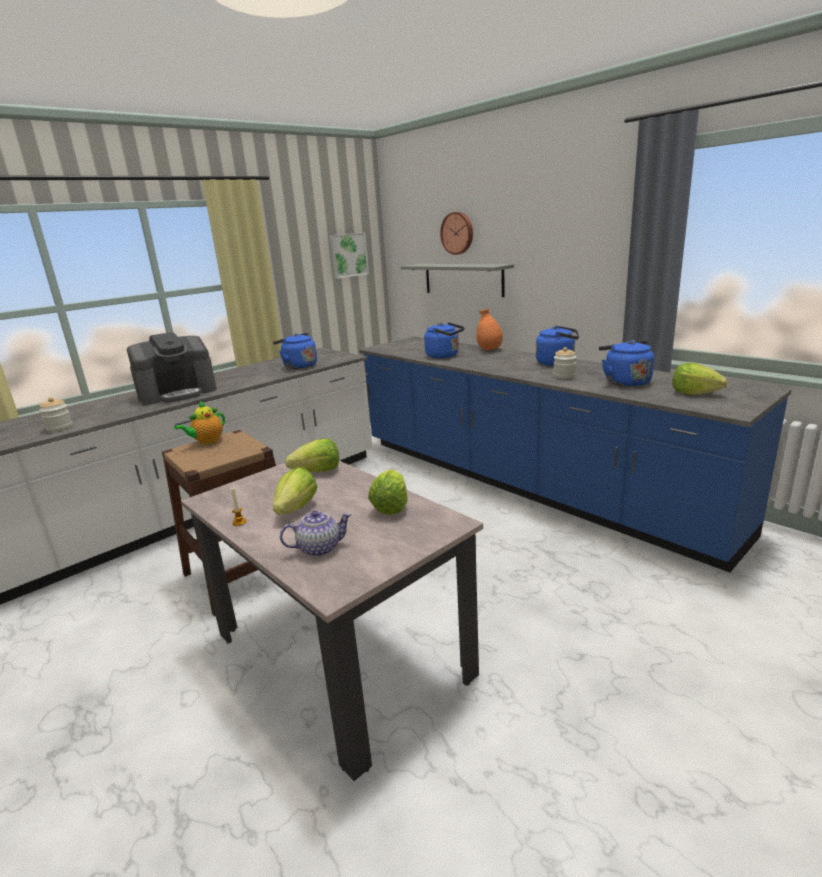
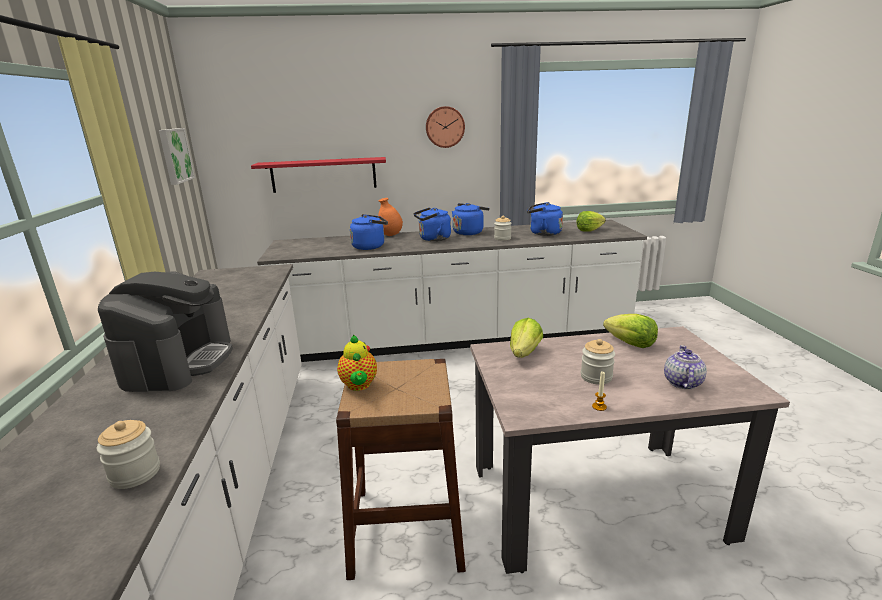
camera: 55 degrees left, 0 degrees up
(296, 508) = (596, 377): lettuce -> jar
(298, 366) = (246, 290): blue kettle -> blue kettle (433, 239)
(458, 233) = (313, 129): wall clock -> wall clock (444, 127)
(463, 279) = (323, 175): grey shelf -> red shelf
(525, 483) = (456, 339): blue counter -> white counter

